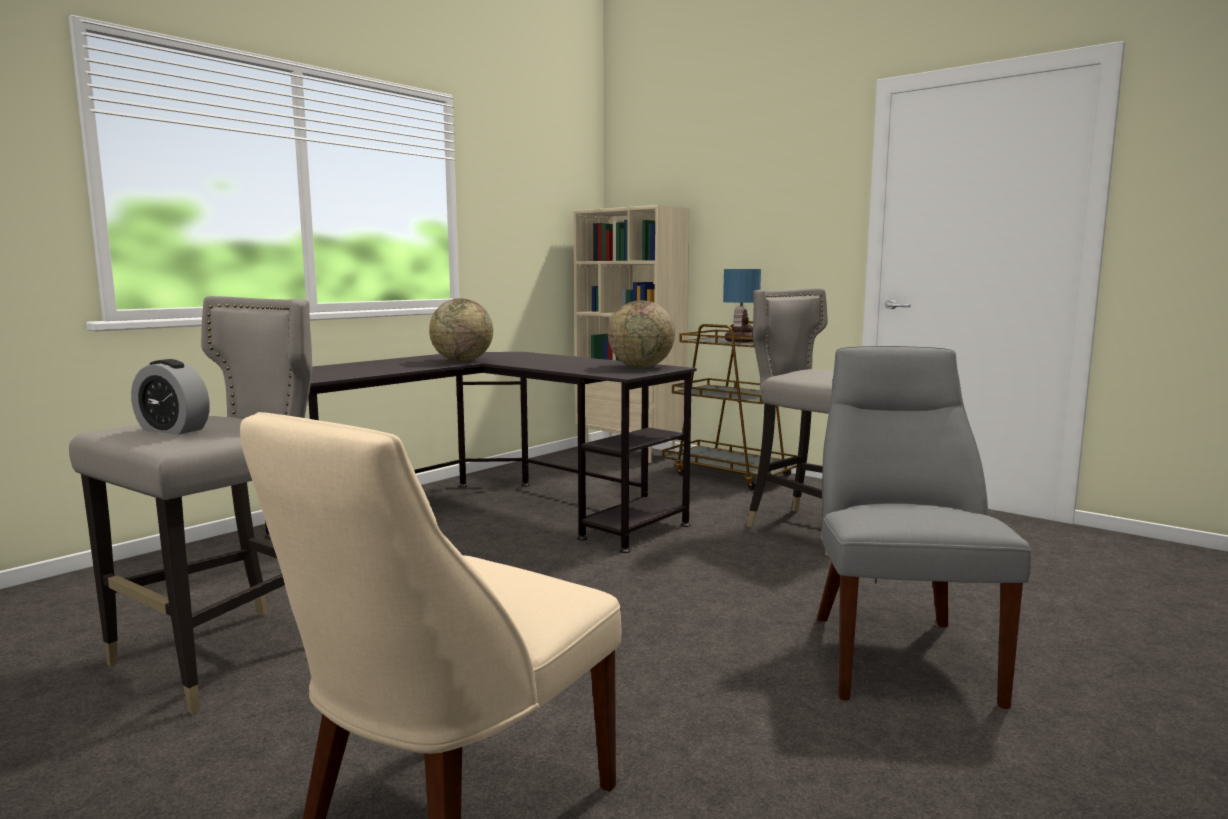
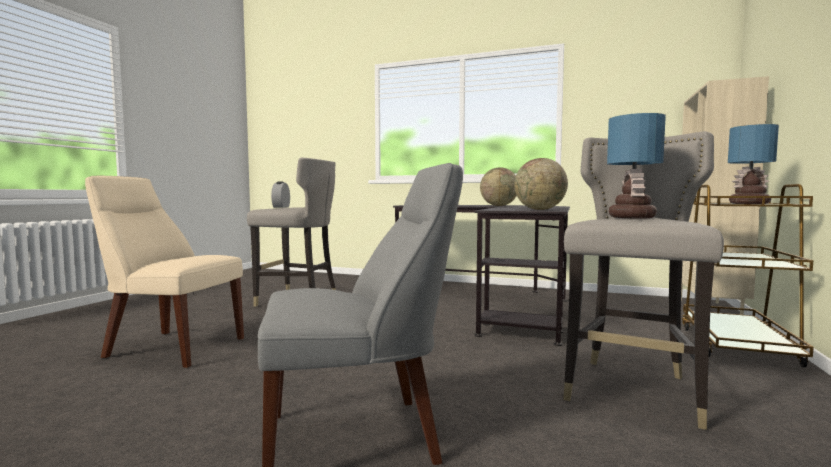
camera: 70 degrees right, 5 degrees down
(825, 372) = (633, 217): none -> table lamp

